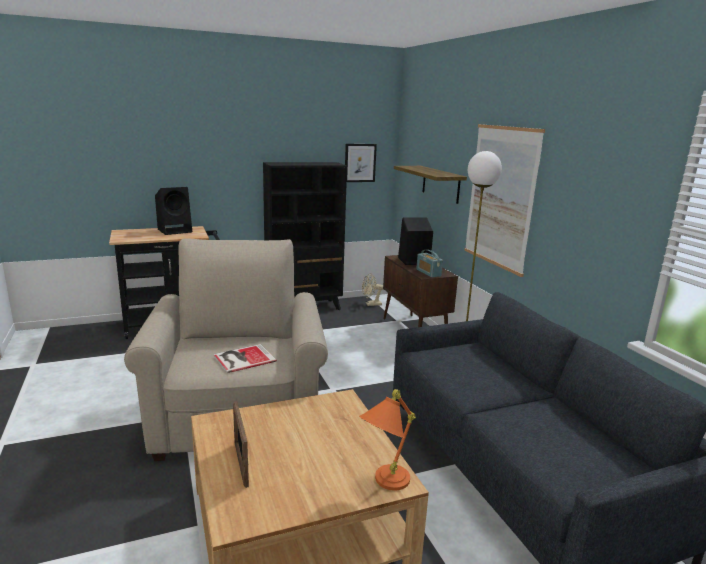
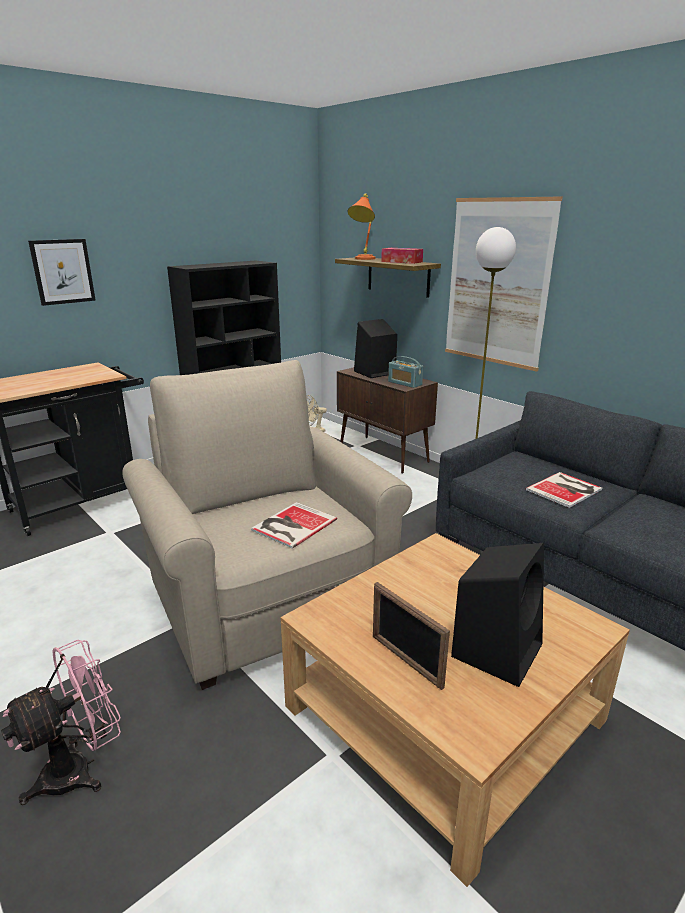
camera: 20 degrees left, 5 degrees up
(54, 484) = (79, 769): none -> pink fan
(175, 230) = (67, 373): black speaker -> black speaker (497, 648)
(360, 163) = (280, 259): picture -> picture (63, 271)
(383, 484) = (580, 635): orange table lamp -> orange table lamp (362, 259)
(437, 172) = (401, 262): none -> tissue box
(482, 379) = (566, 489): none -> book

